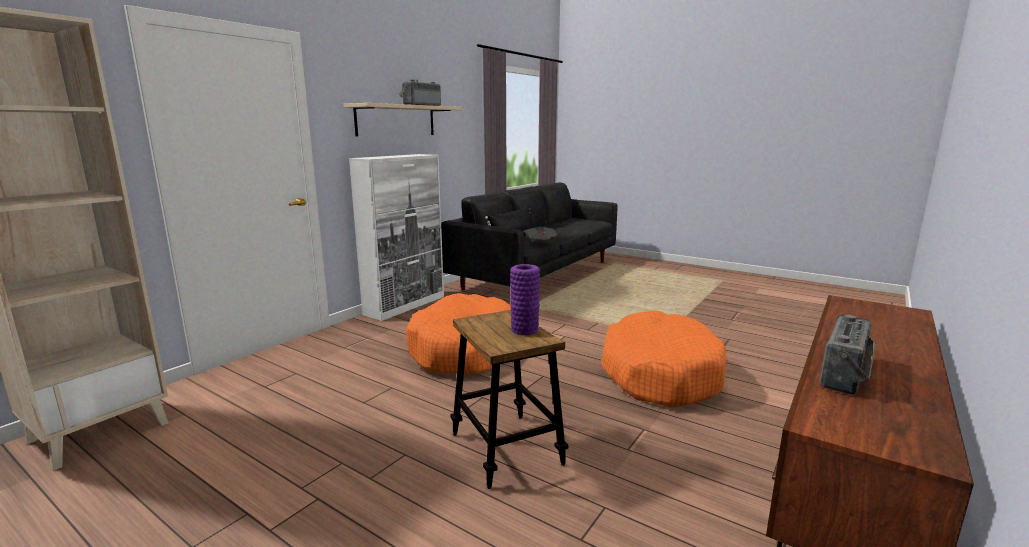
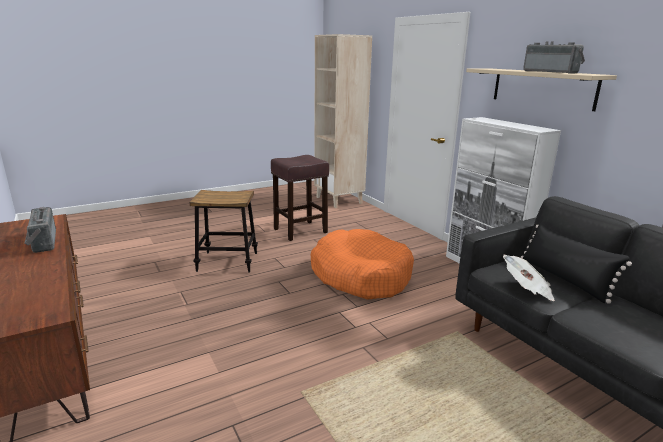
camera: 115 degrees right, 5 degrees up
(327, 425) = (299, 231): none -> brown stool
(524, 330) = (218, 199): purple vase -> none
(660, 374) = (235, 345): orange dog bed -> none

